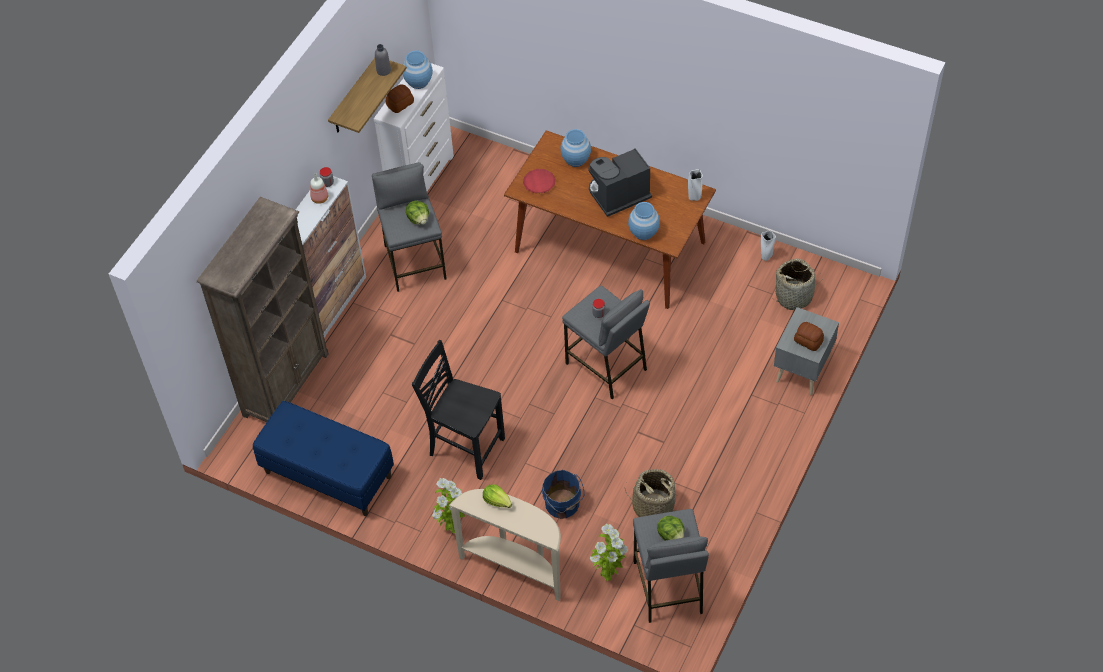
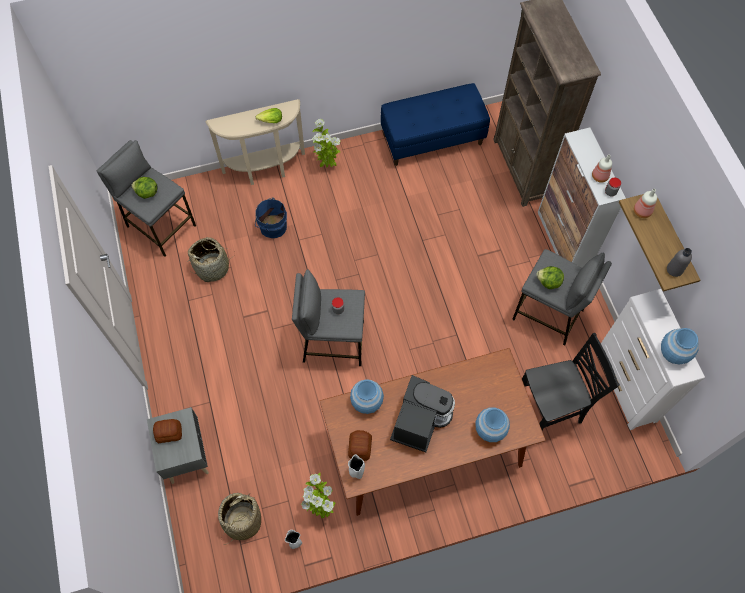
camera: 135 degrees right, 10 degrees up
(354, 113) = (642, 212): none -> bottle
(400, 104) = (658, 319): bread -> bread (359, 447)
(465, 447) = (369, 215): black chair -> black chair (549, 411)
(539, 183) = (494, 381): red plate -> none
(608, 573) = (206, 207): potted plant -> potted plant (321, 506)

